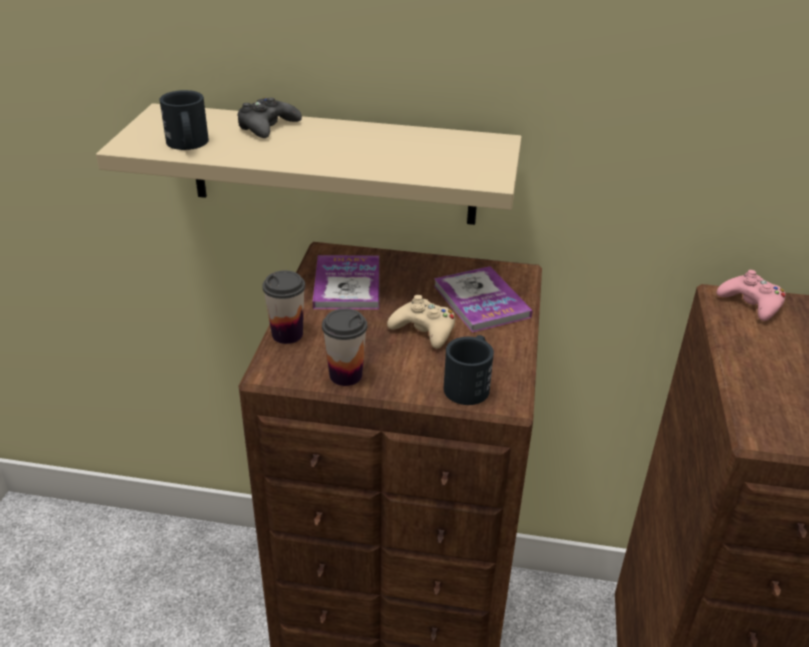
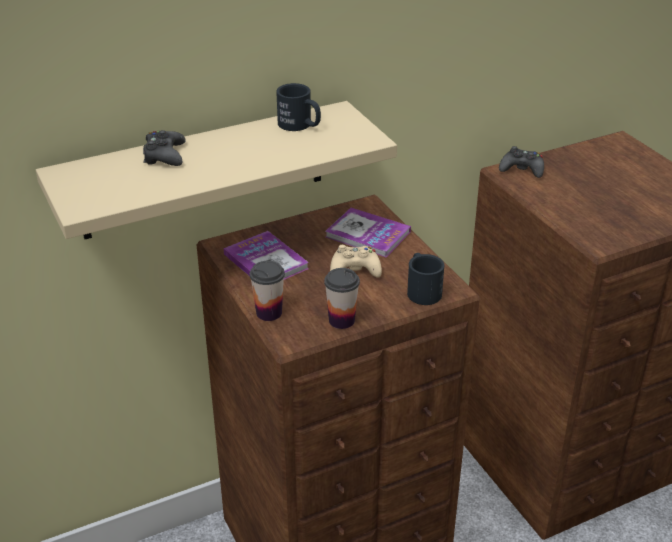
camera: 35 degrees left, 0 degrees up
(188, 145) = (128, 192): black mug -> black mug (300, 125)
(751, 303) = (522, 169): pink game controller -> black game controller

